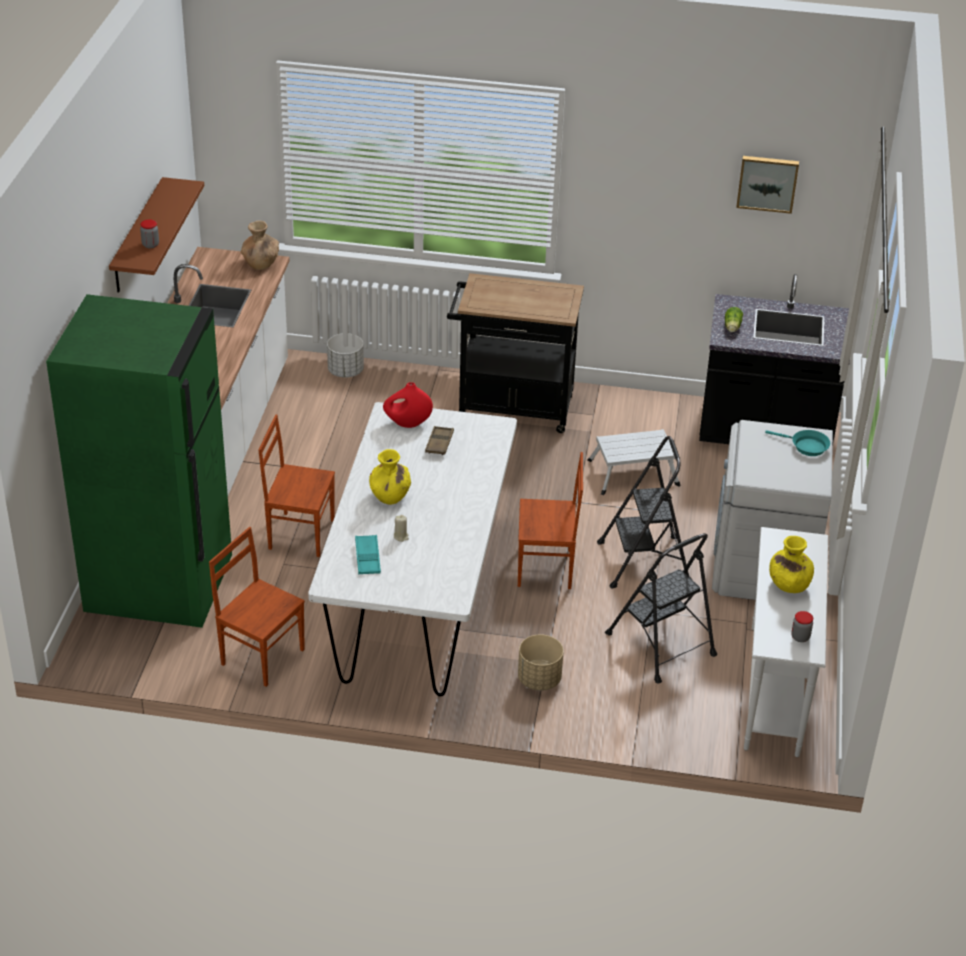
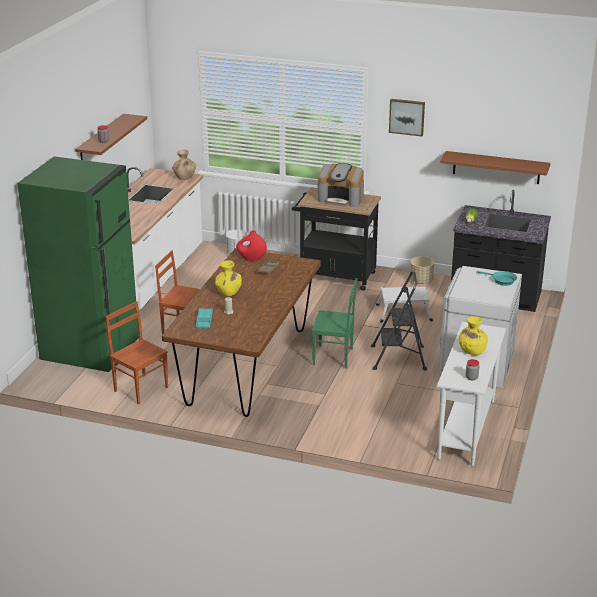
camera: 10 degrees right, 10 degrees down
(416, 597) = (246, 366): white dining table -> brown dining table
(523, 295) = (341, 199): none -> coffee machine
(539, 679) = (312, 413): beige planter -> beige planter (421, 281)
(546, 569) = (333, 357): brown chair -> green chair
(662, 645) = (398, 401): black step ladder -> none
(767, 183) = (494, 129): picture -> picture (407, 116)
(767, 238) = (496, 167): none -> brown shelf

